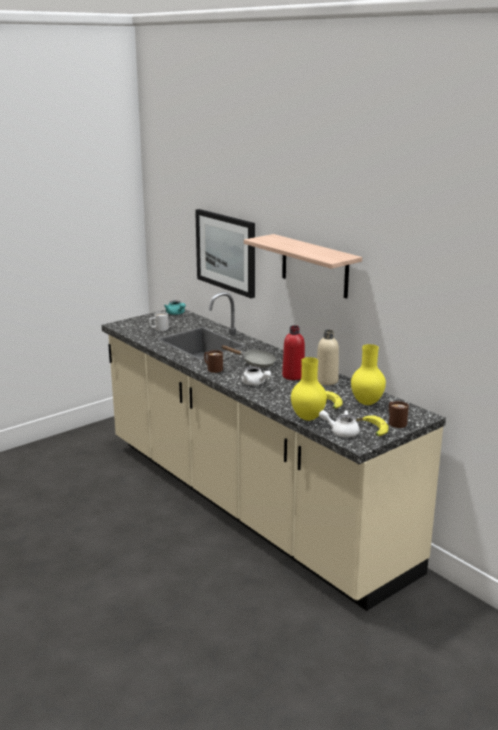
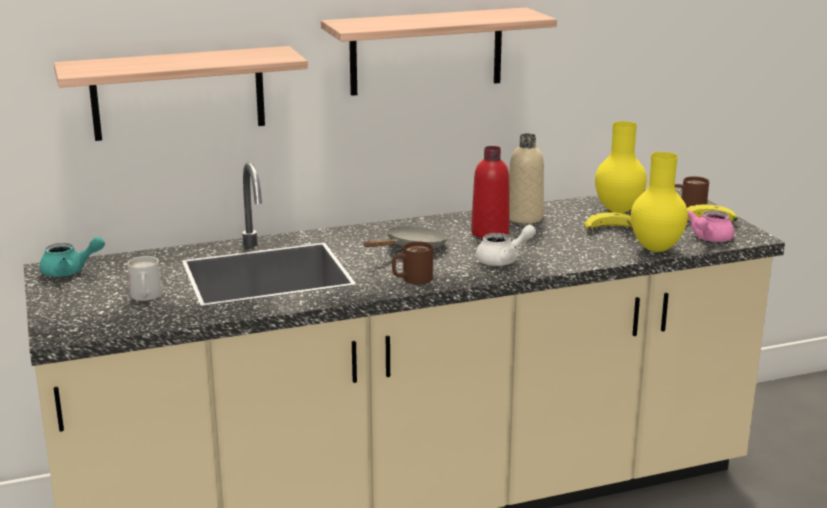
camera: 70 degrees left, 0 degrees up
(226, 252) = (178, 93): picture -> shelf
(341, 432) = (709, 239): white teapot -> pink teapot

